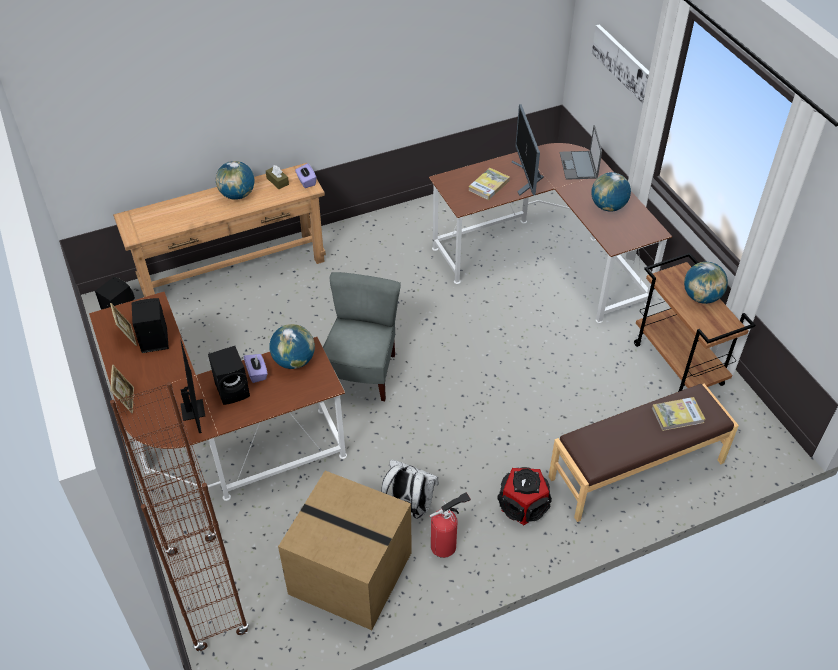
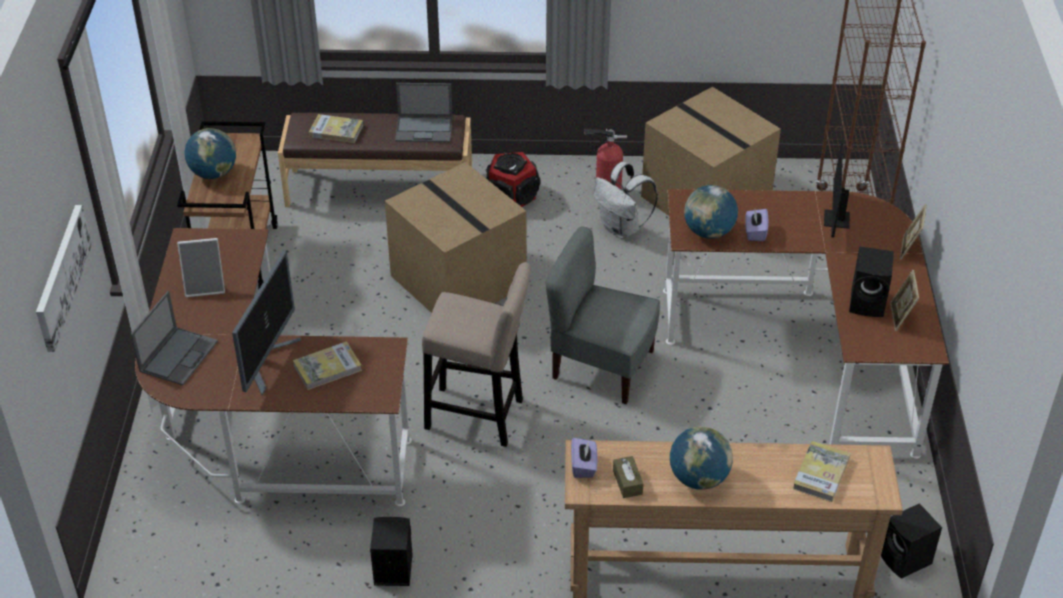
camera: 155 degrees left, 5 degrees down
(165, 218) = (821, 473): none -> book
(234, 390) = (786, 224): black speaker -> black speaker (391, 569)
(362, 373) = (601, 366): grey chair -> grey chair turned 75 degrees clockwise
(422, 311) = (479, 416): none -> beige stool
(509, 404) = (456, 280): none -> cardboard box
(608, 206) = (205, 286): globe -> picture frame
(608, 446) = (425, 129): none -> laptop

